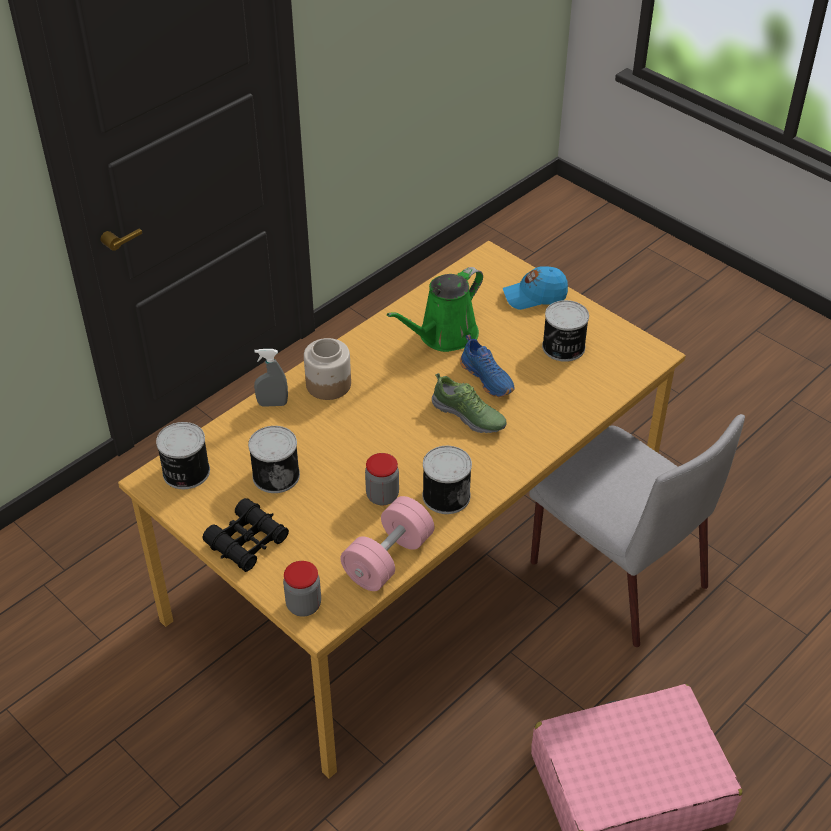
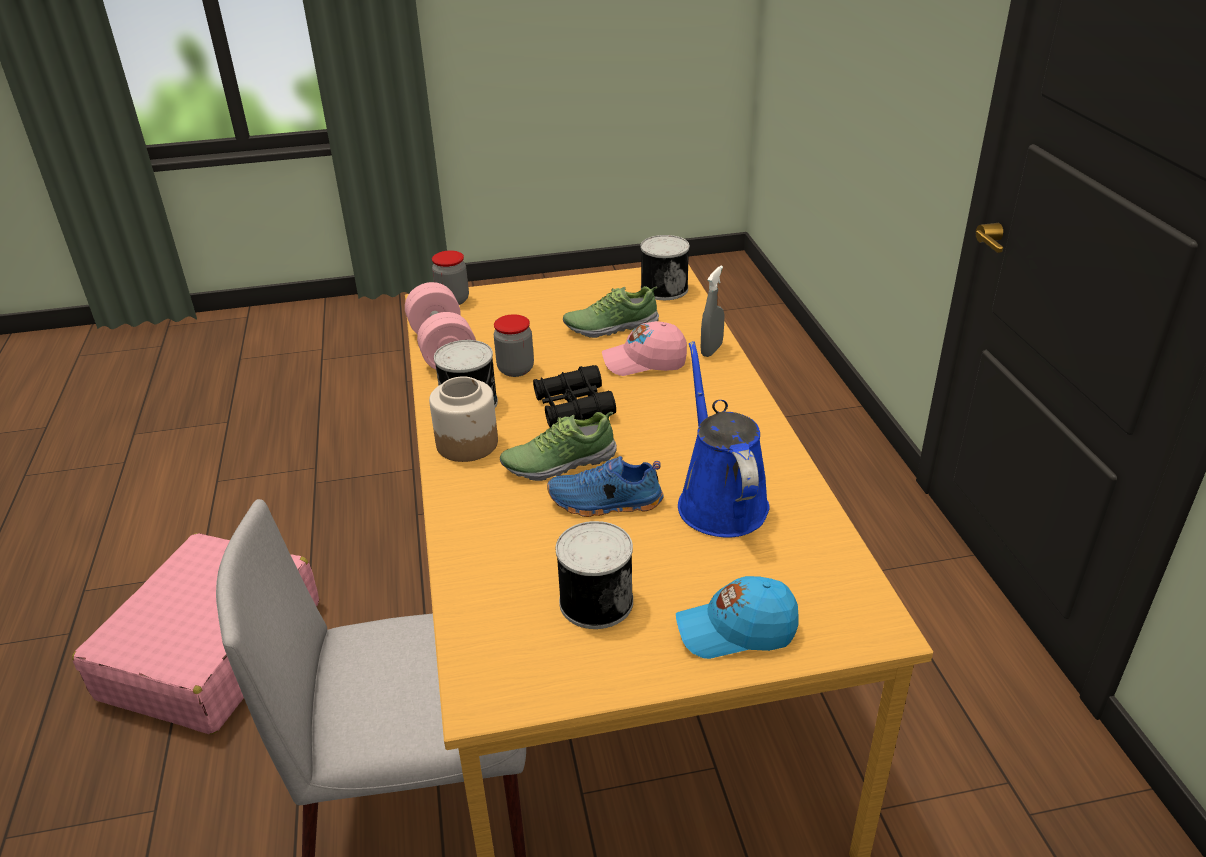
camera: 125 degrees right, 10 degrees down
(247, 542) = (549, 295): black binoculars -> black binoculars (573, 407)
(276, 474) = (610, 326): can -> shoe
(317, 431) = (644, 362): none -> pink cap
(328, 384) = (709, 389): jar -> jar (467, 443)
(444, 336) = (719, 500): green watering can -> blue watering can
(535, 296) = (736, 630): blue cap -> blue cap turned 120 degrees counterclockwise

